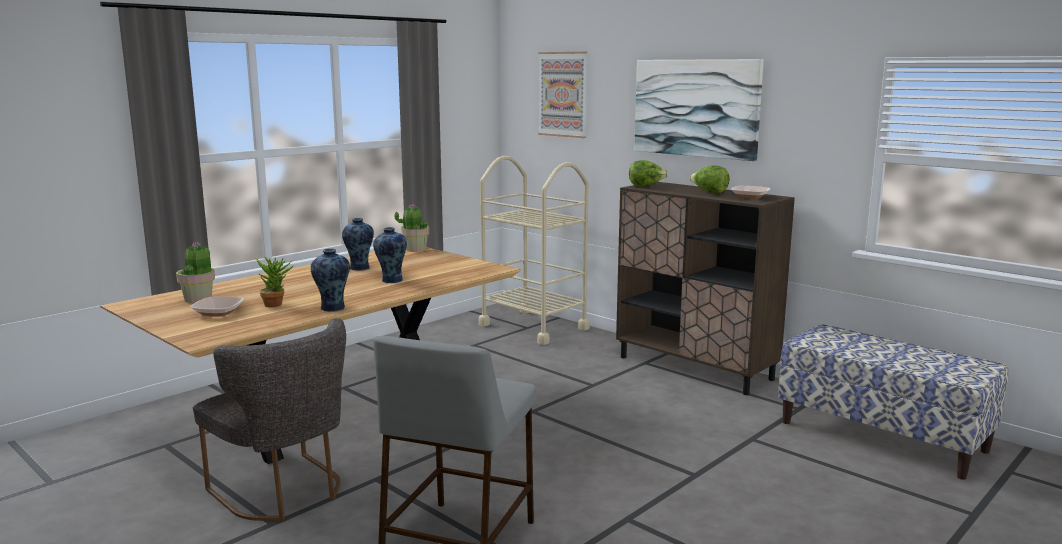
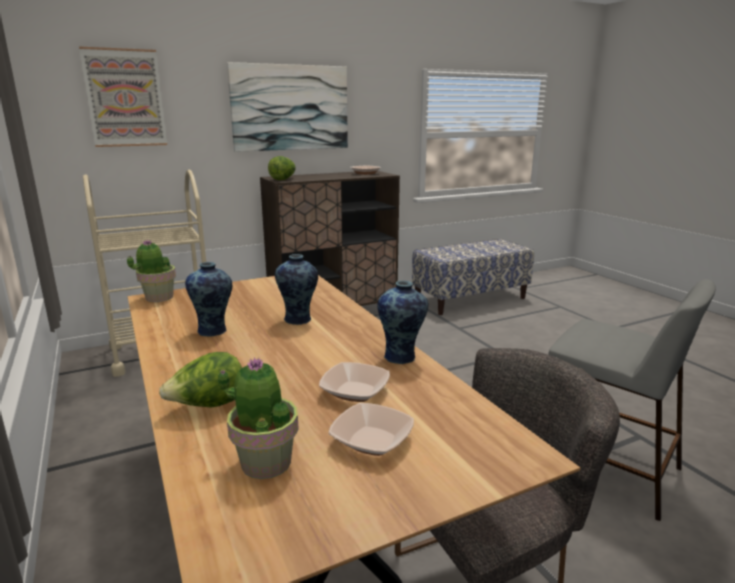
camera: 70 degrees left, 5 degrees up
(276, 304) = (355, 391): potted plant -> bowl
(709, 192) = (335, 175): lettuce -> lettuce (208, 406)

